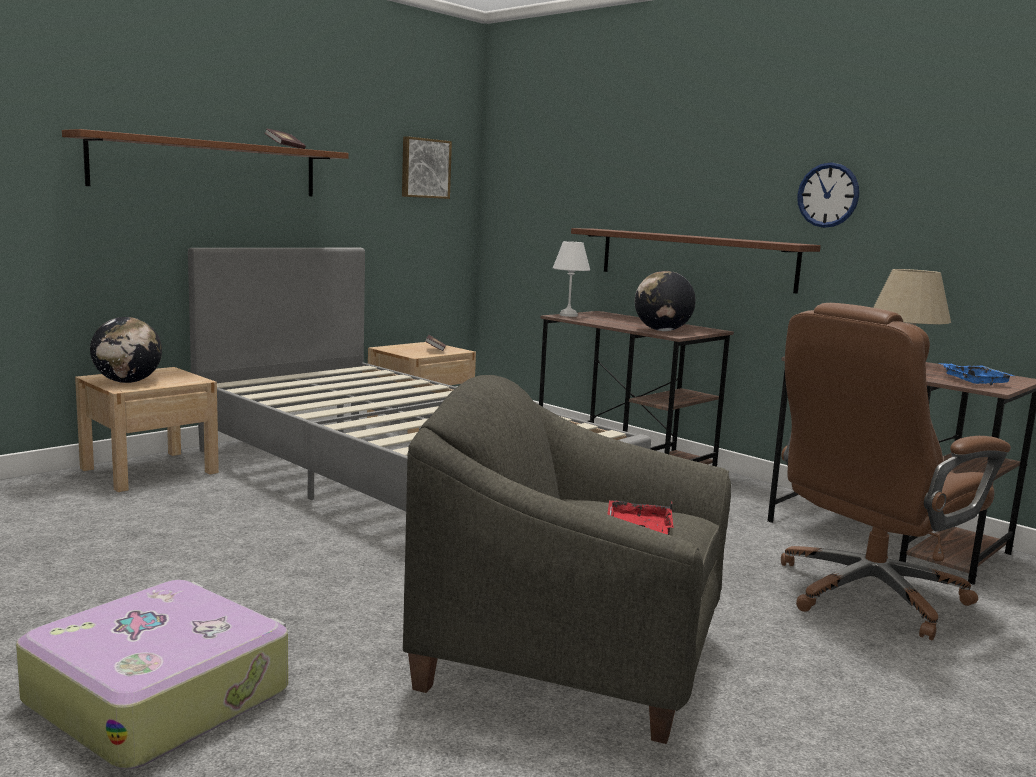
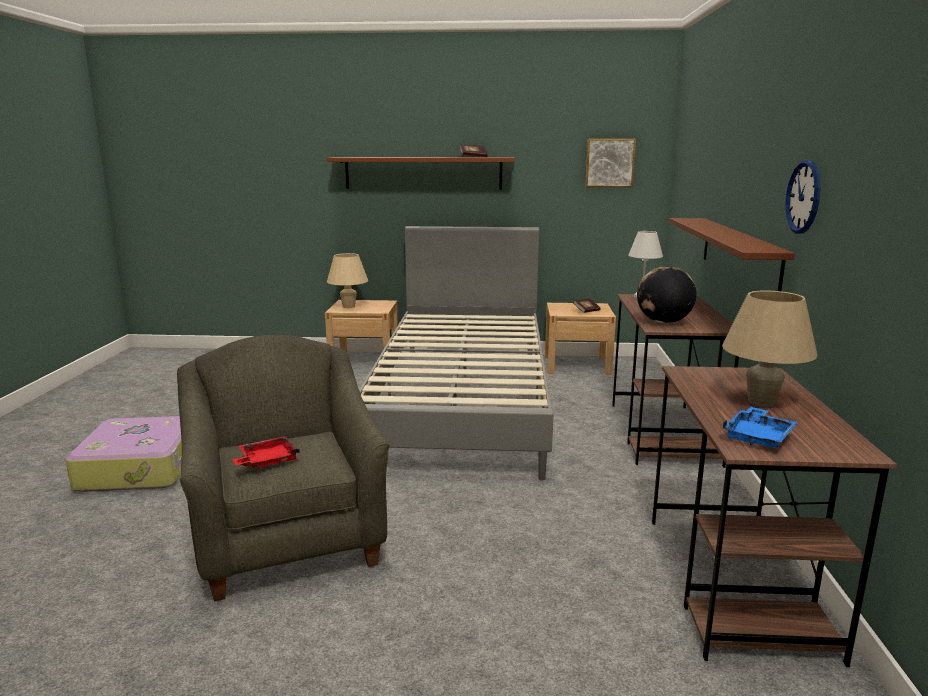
camera: 50 degrees right, 5 degrees up
(127, 382) = (348, 306): globe -> beige table lamp
(866, 595) = (569, 609): brown office chair -> none

